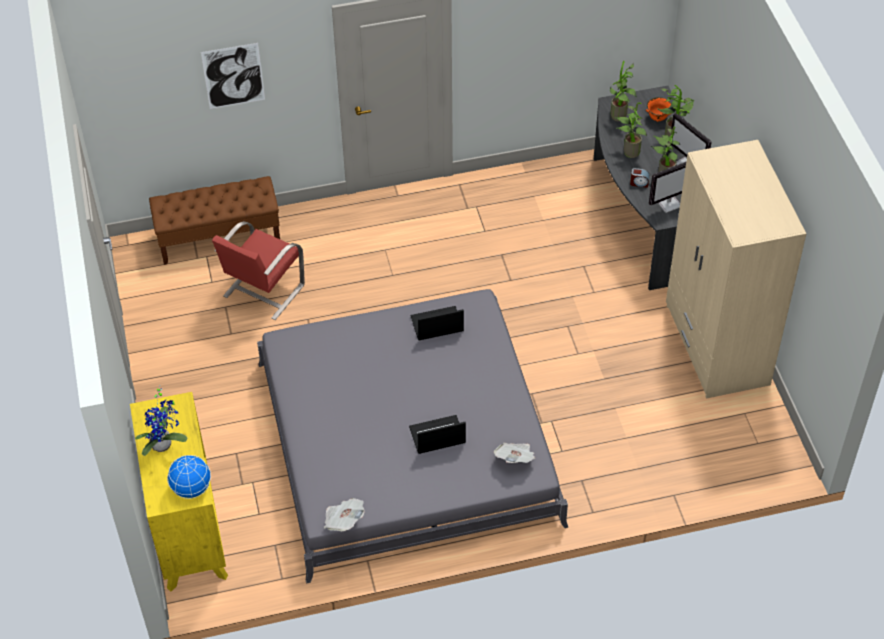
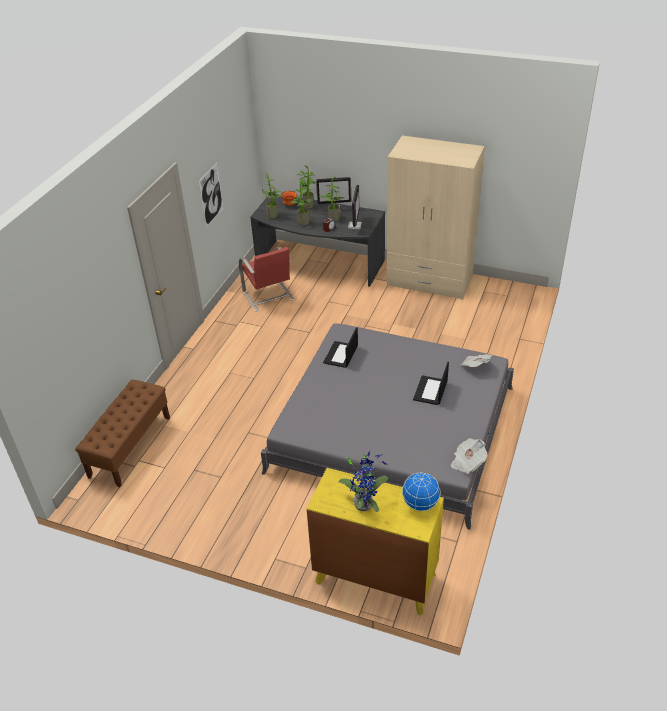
camera: 55 degrees left, 10 degrees down
(233, 76) = (93, 301): picture -> picture (211, 195)
(262, 291) = (201, 444): red chair -> red chair (268, 297)

